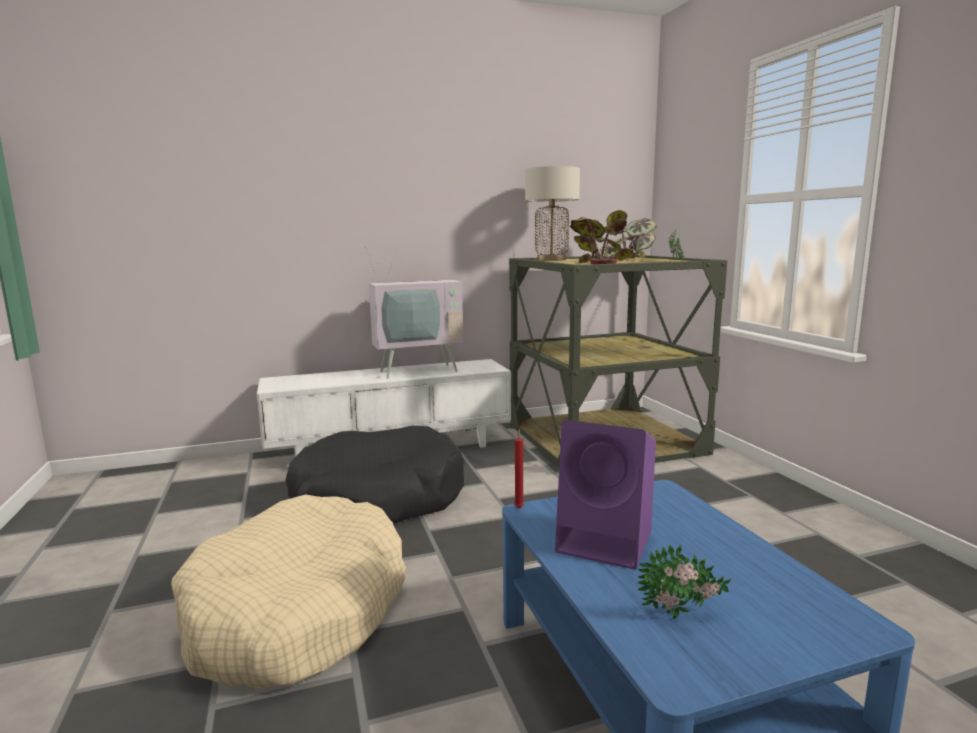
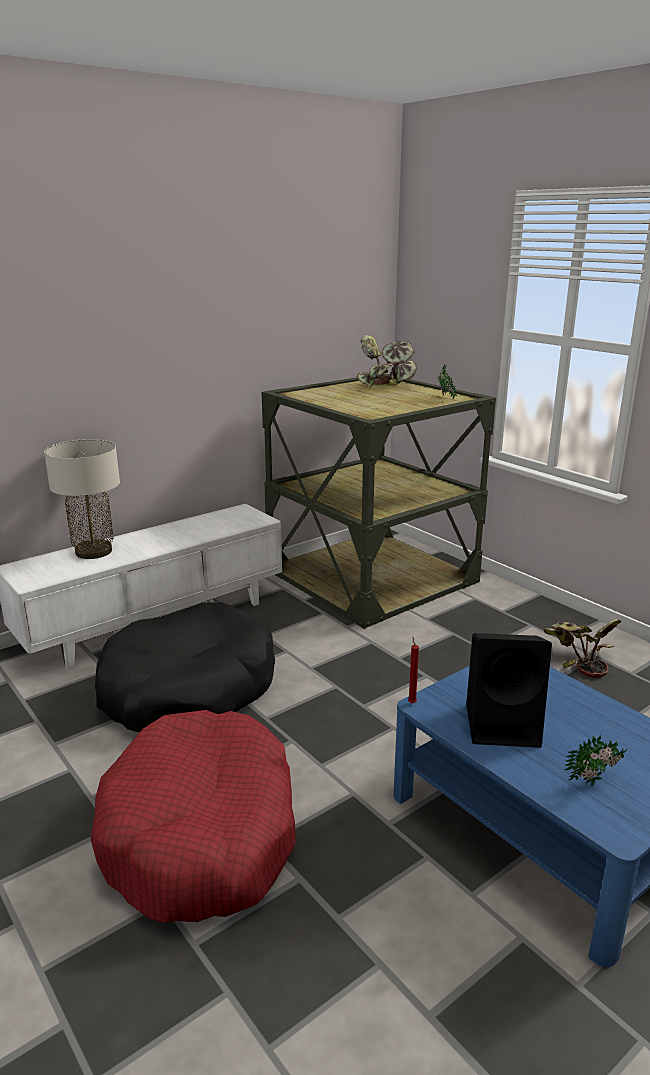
camera: 20 degrees left, 10 degrees up
(298, 611) = (201, 833): beige dog bed -> red dog bed
(417, 370) = (178, 531): television -> none
(551, 260) = (310, 393): table lamp -> table lamp (93, 551)
(598, 262) = (374, 405): potted plant -> potted plant (577, 660)
(607, 542) = (504, 725): purple speaker -> black speaker

